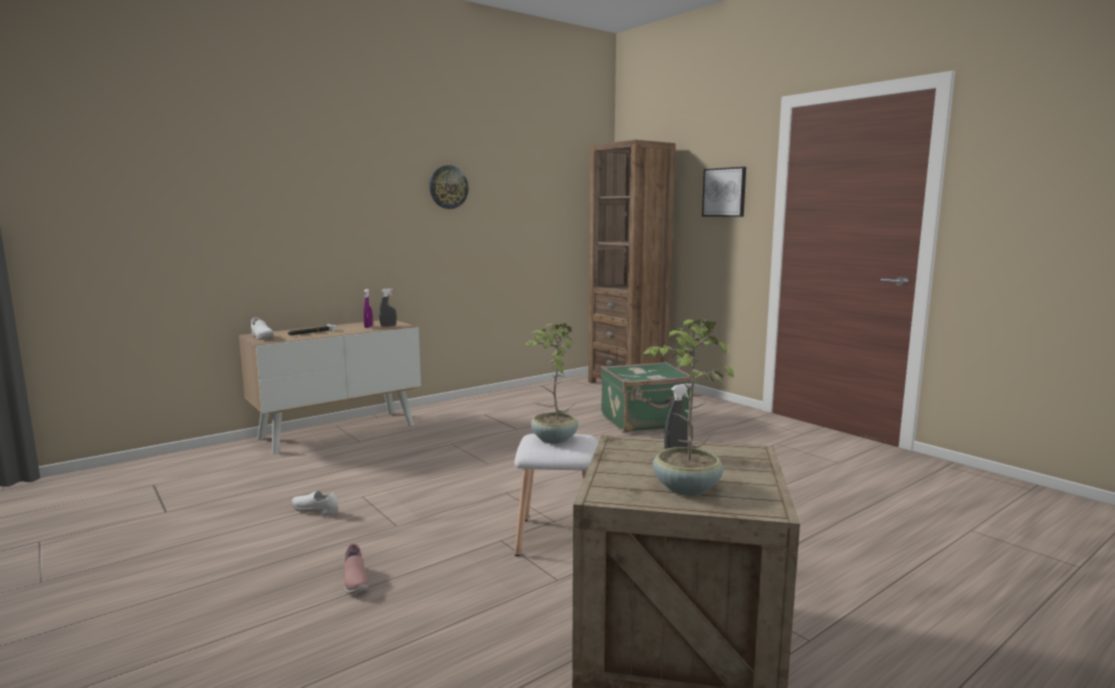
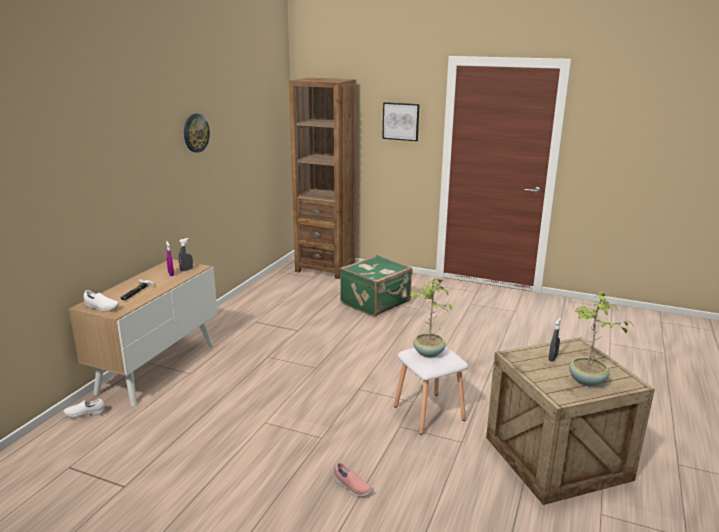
camera: 30 degrees left, 10 degrees up
(316, 511) = (248, 445): white shoe -> white shoe (85, 414)

